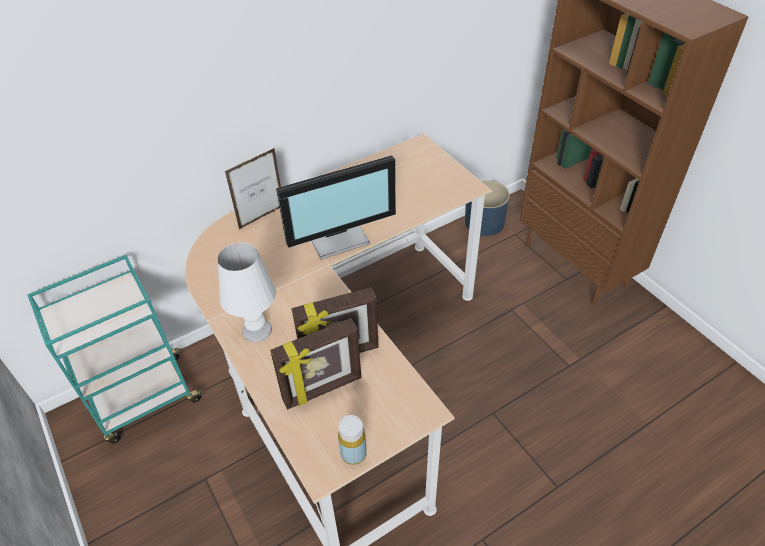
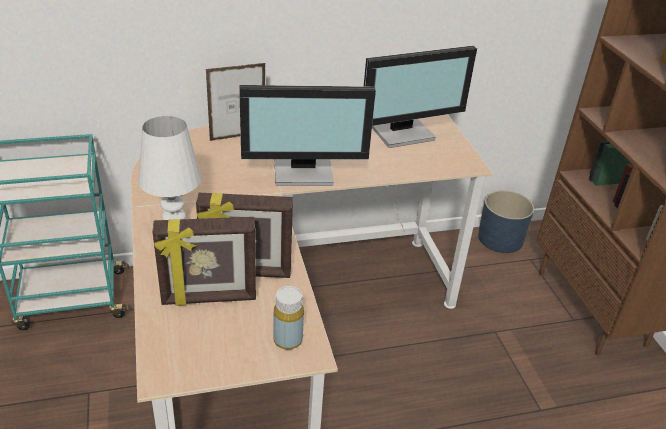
camera: 15 degrees right, 10 degrees down
(353, 453) = (206, 368): yellow bottle -> yellow bottle (288, 340)
(401, 169) = (403, 132): none -> monitor

